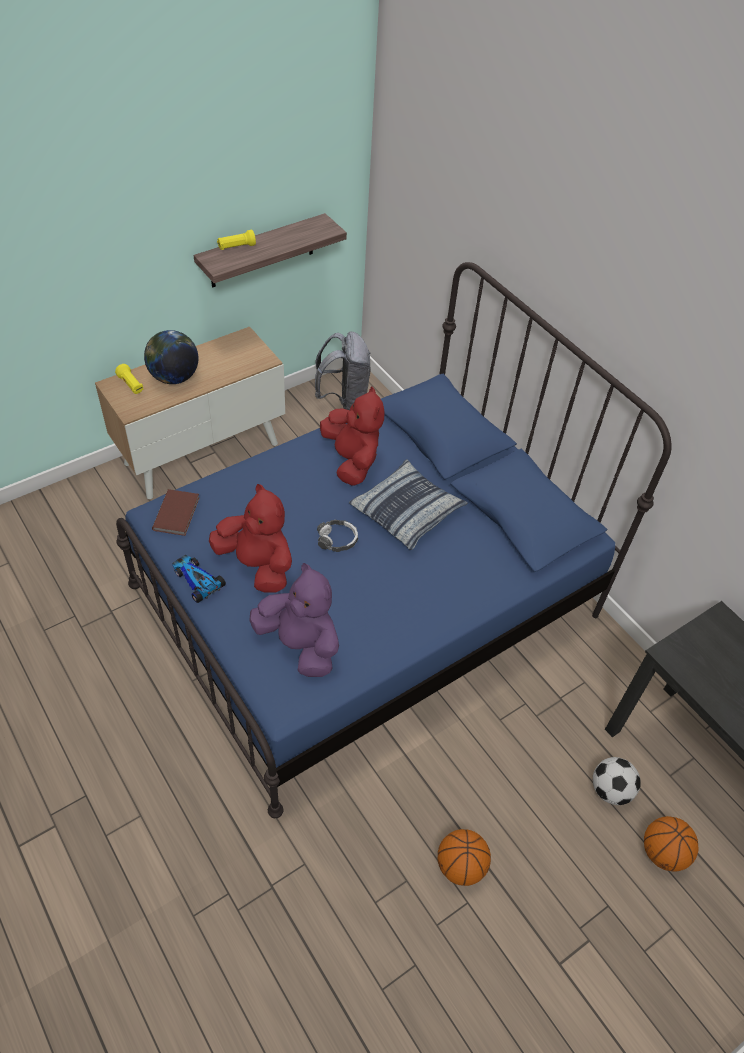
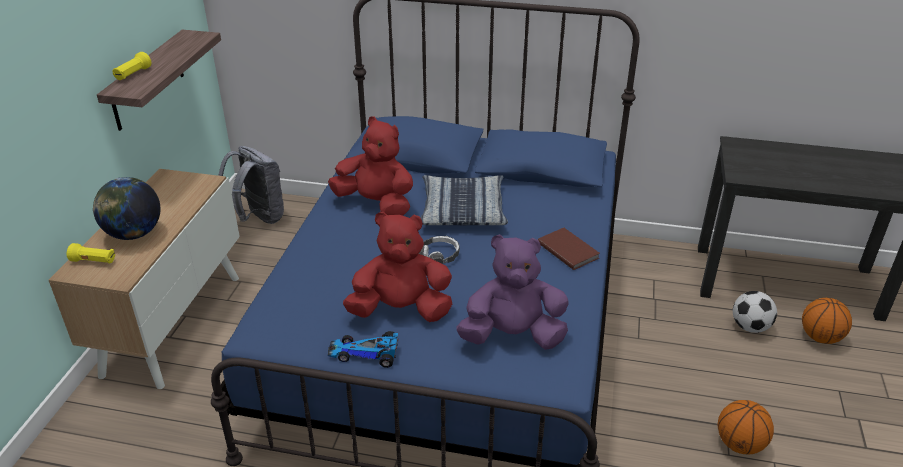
camera: 40 degrees left, 15 degrees down
(178, 513) = (278, 321): brown book -> brown book (568, 250)

